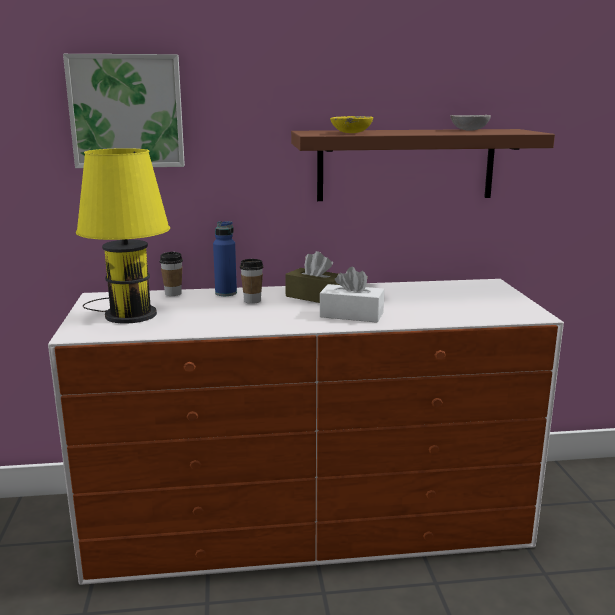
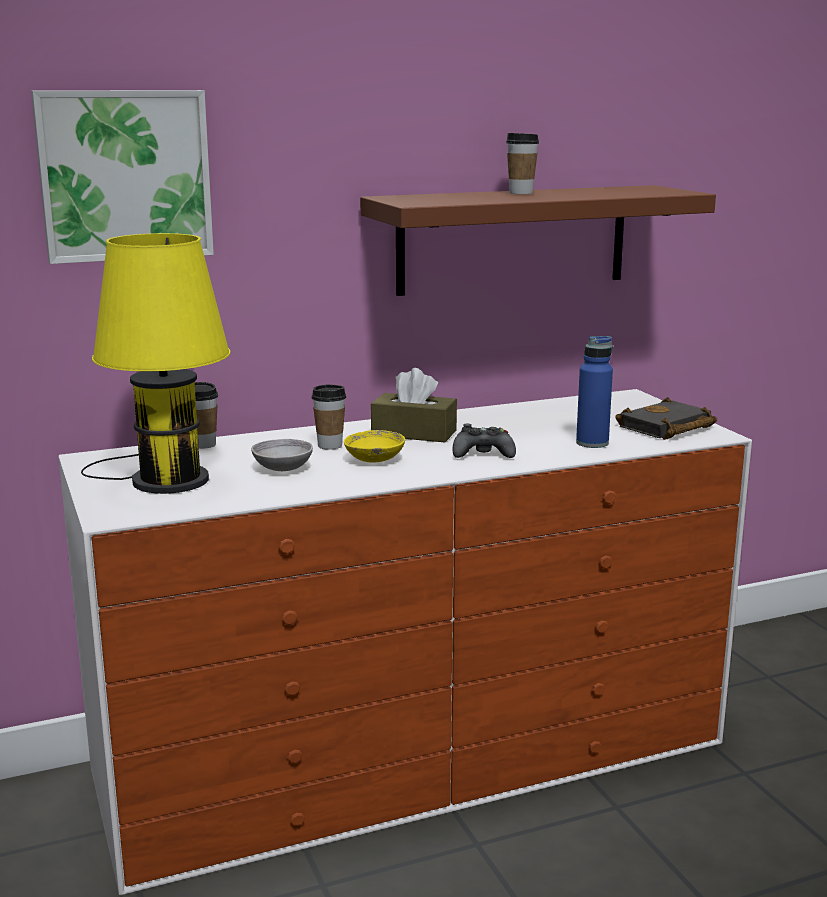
camera: 15 degrees left, 0 degrees up
(226, 293) = (281, 438): blue bottle -> blue bottle (592, 443)
(351, 133) = (459, 200): yellow bowl -> yellow bowl (374, 460)
(351, 315) = (483, 453): white tissue box -> black game controller
(406, 130) = (521, 193): none -> cup
(469, 130) = (599, 190): grey bowl -> grey bowl (282, 468)
(501, 308) = (666, 428): none -> black book

